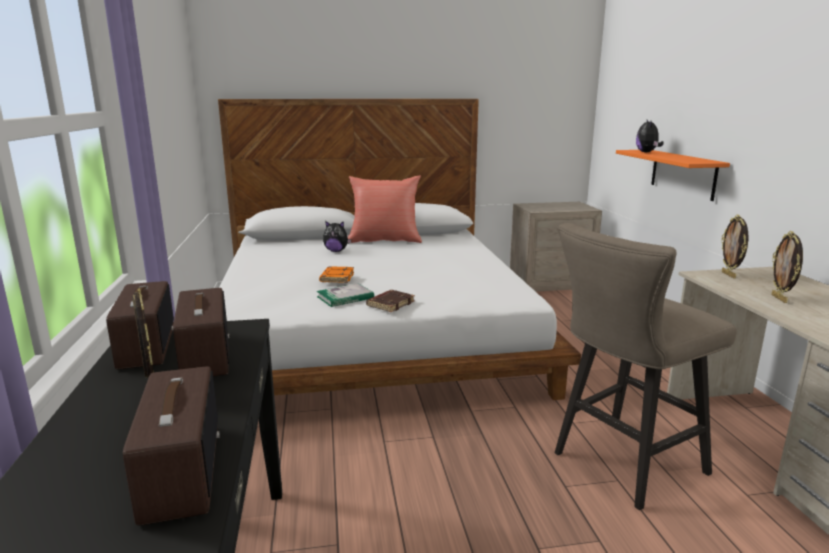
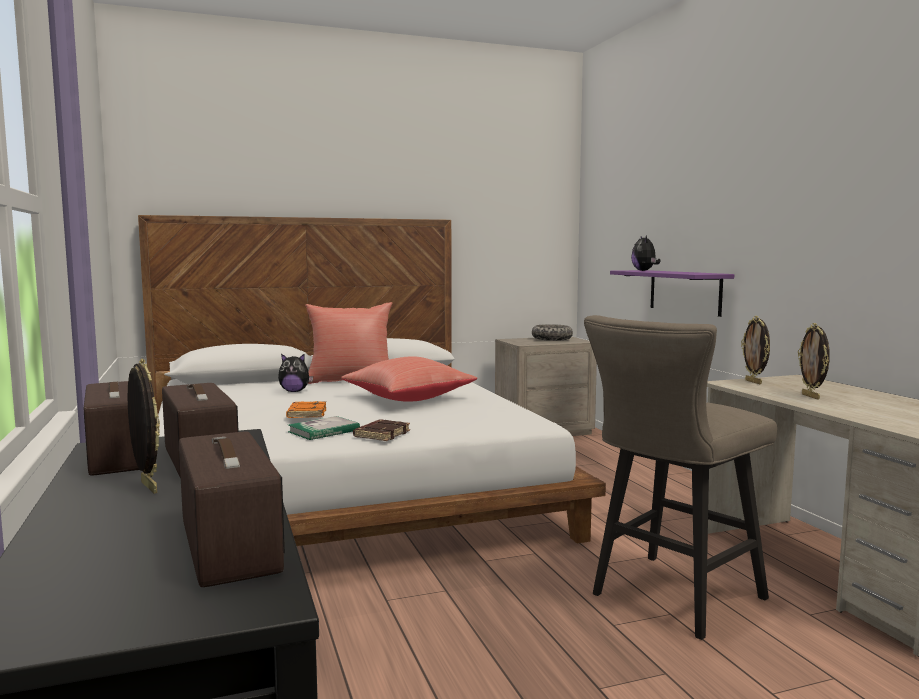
camera: 10 degrees left, 10 degrees down
(424, 264) = (407, 399): none -> red pillow
(562, 205) = (552, 339): none -> bowl
(683, 174) = (684, 292): orange shelf -> purple shelf

